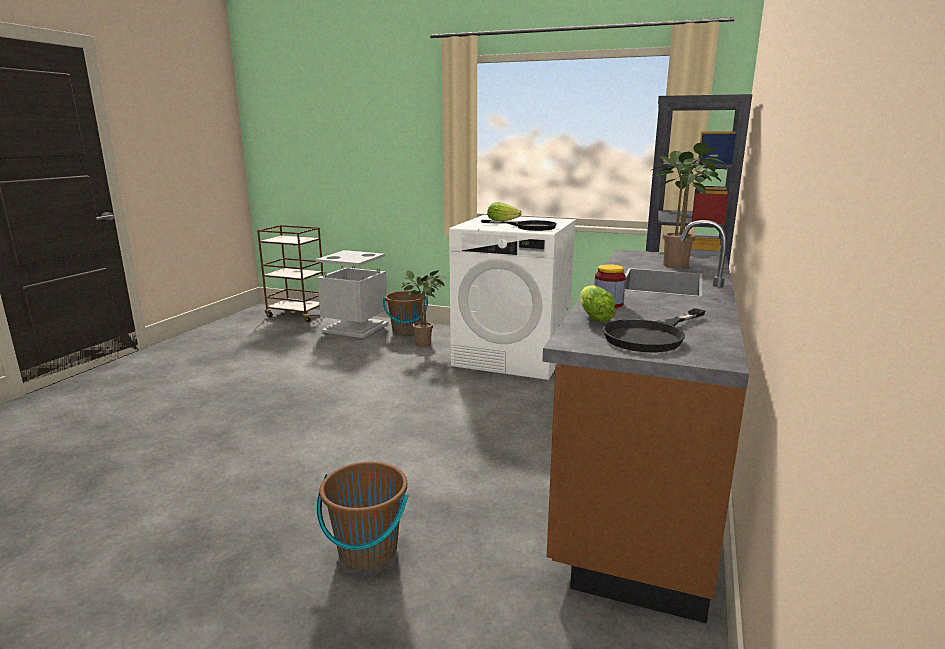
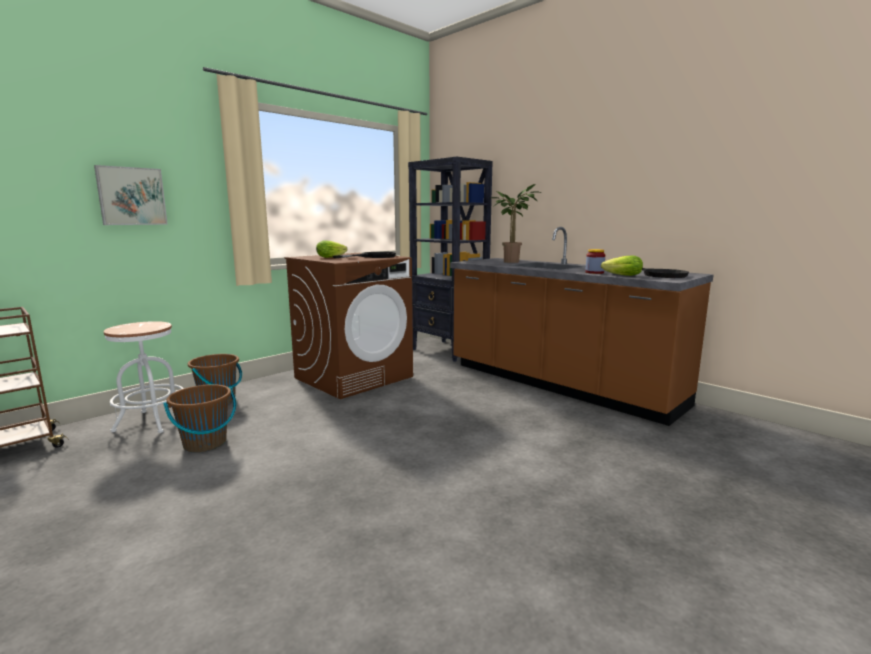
camera: 65 degrees left, 5 degrees down
(356, 327) = (151, 422): grey trash can -> white stool
(367, 551) = (626, 477): brown bucket -> brown bucket (205, 444)
(383, 153) = (131, 196): none -> picture
(426, 343) = (269, 399): potted plant -> none
(513, 356) = (354, 377): white washing machine -> brown washing machine

